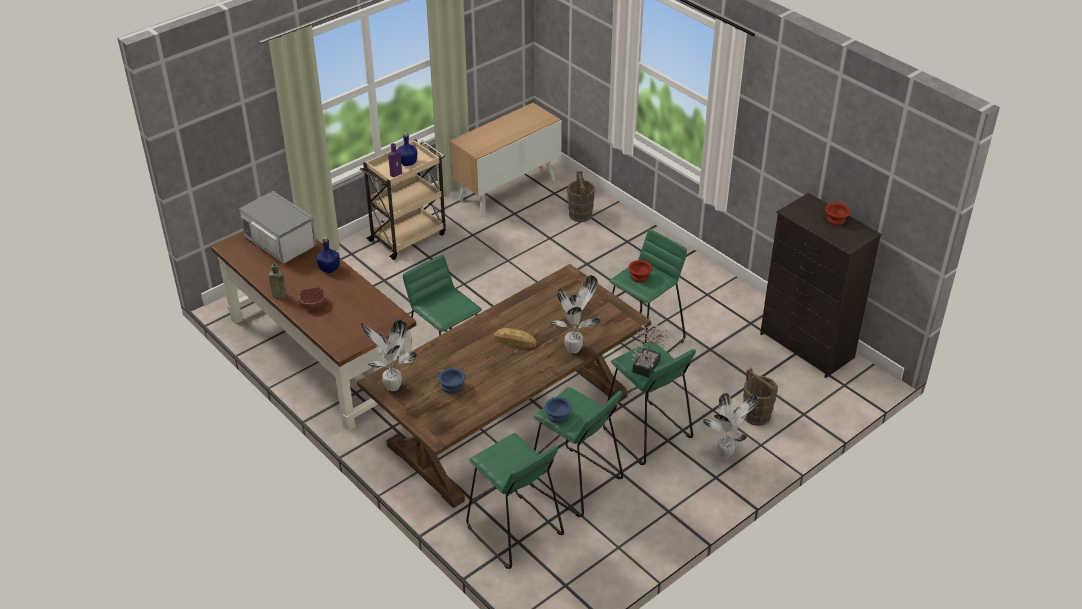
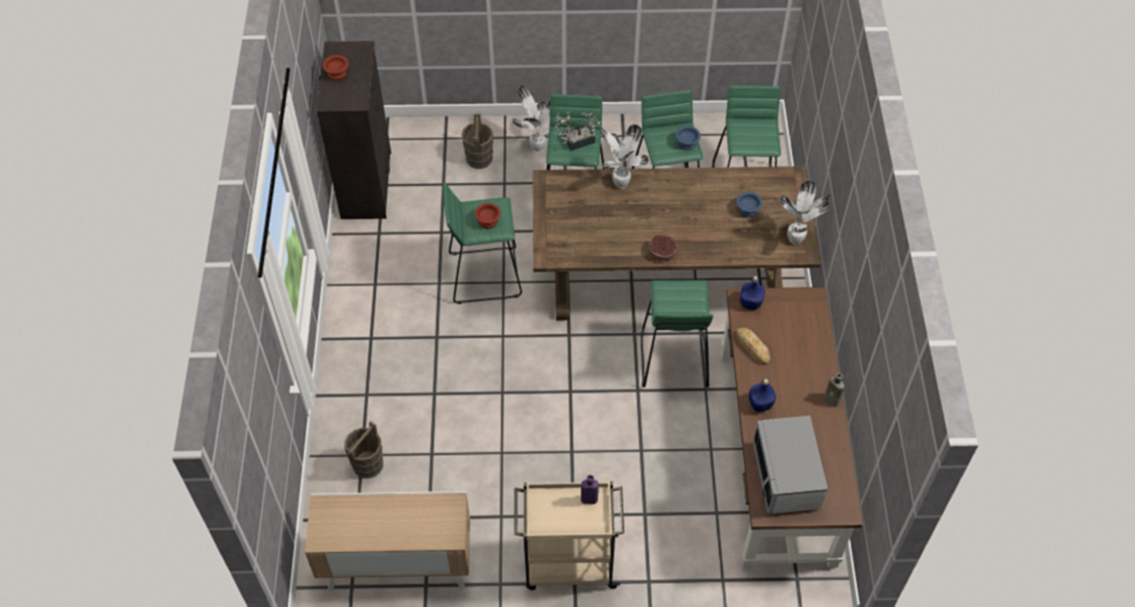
camera: 140 degrees left, 15 degrees up
(313, 303) = (805, 368): bowl -> bowl (662, 252)
(407, 163) = (561, 510): blue bottle -> blue bottle (751, 303)
(514, 341) = (660, 219): bread -> bread (752, 347)

